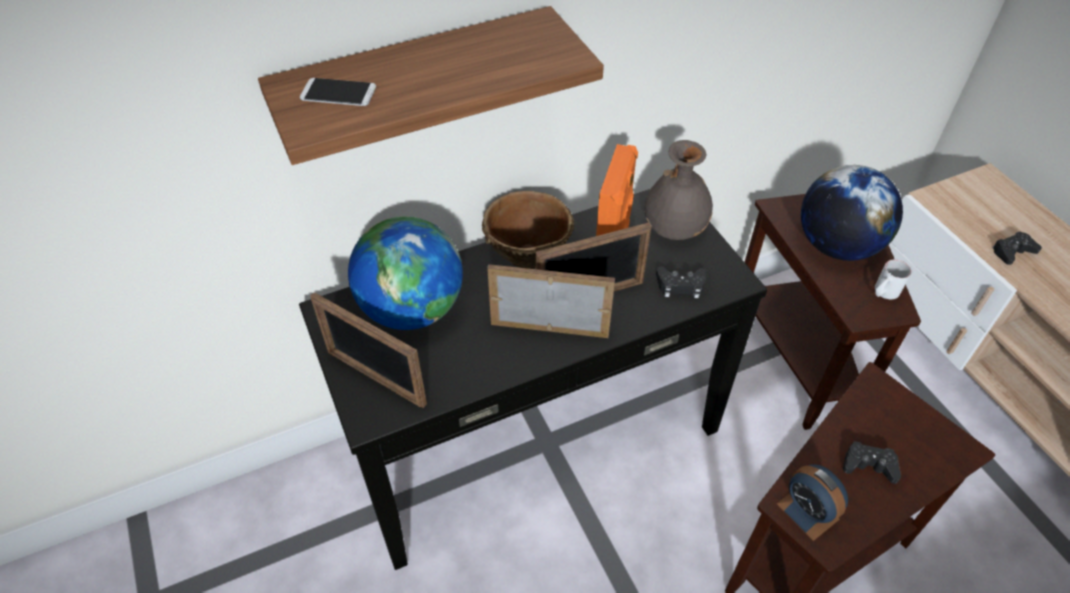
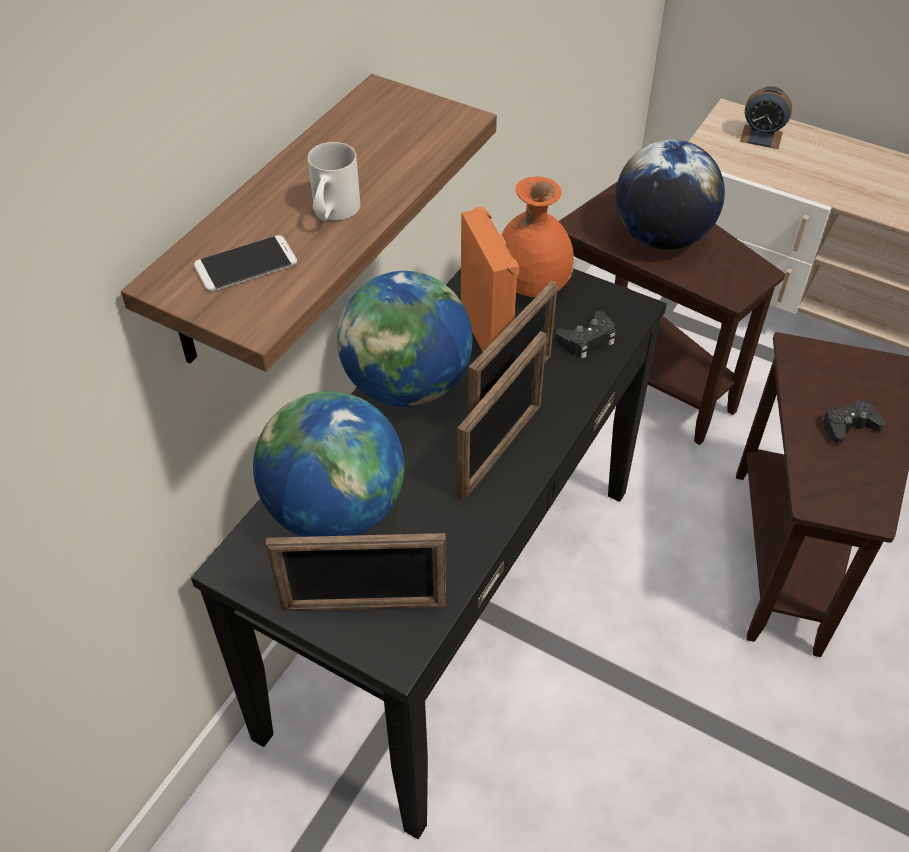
camera: 35 degrees left, 0 degrees up
(527, 254) = (407, 385): brown bowl -> globe
(549, 328) = (500, 450): picture frame -> picture frame turned 150 degrees clockwise
(674, 228) = (531, 286): grey vase -> orange vase
(807, 511) = (836, 497): alarm clock -> alarm clock (761, 137)
(883, 293) = (735, 263): white mug -> white mug (333, 214)
(1012, 252) = (802, 173): black game controller -> none

